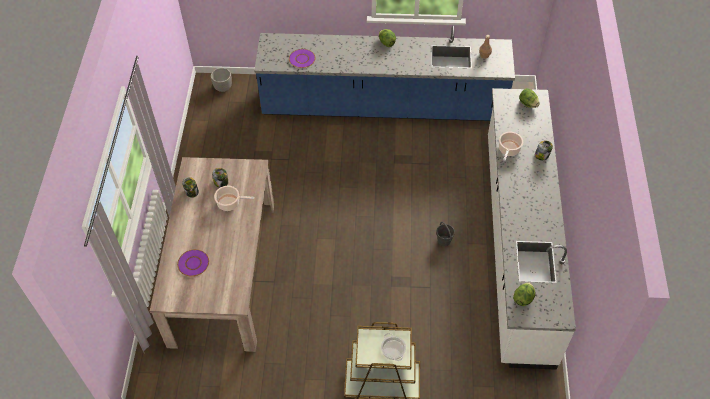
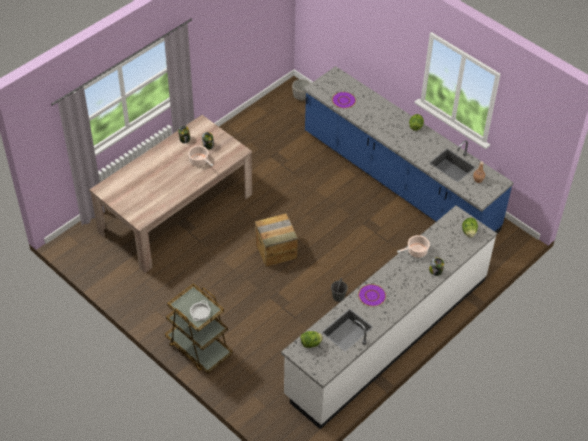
camera: 40 degrees right, 5 degrees down
(193, 263) = (141, 180): purple plate -> purple plate (372, 296)
(349, 239) = (276, 250): none -> crate

